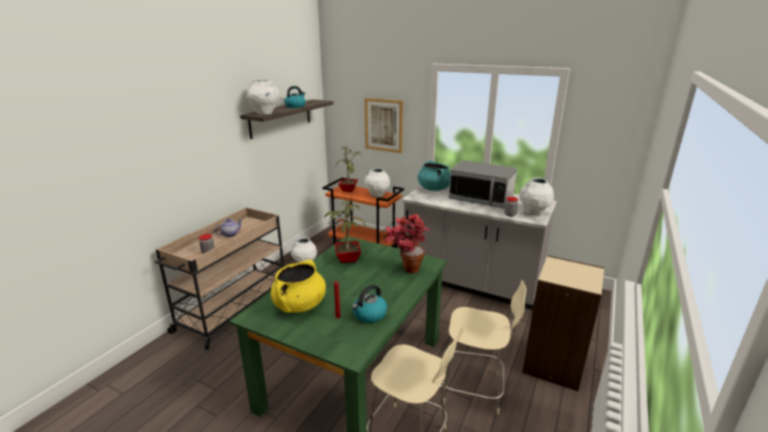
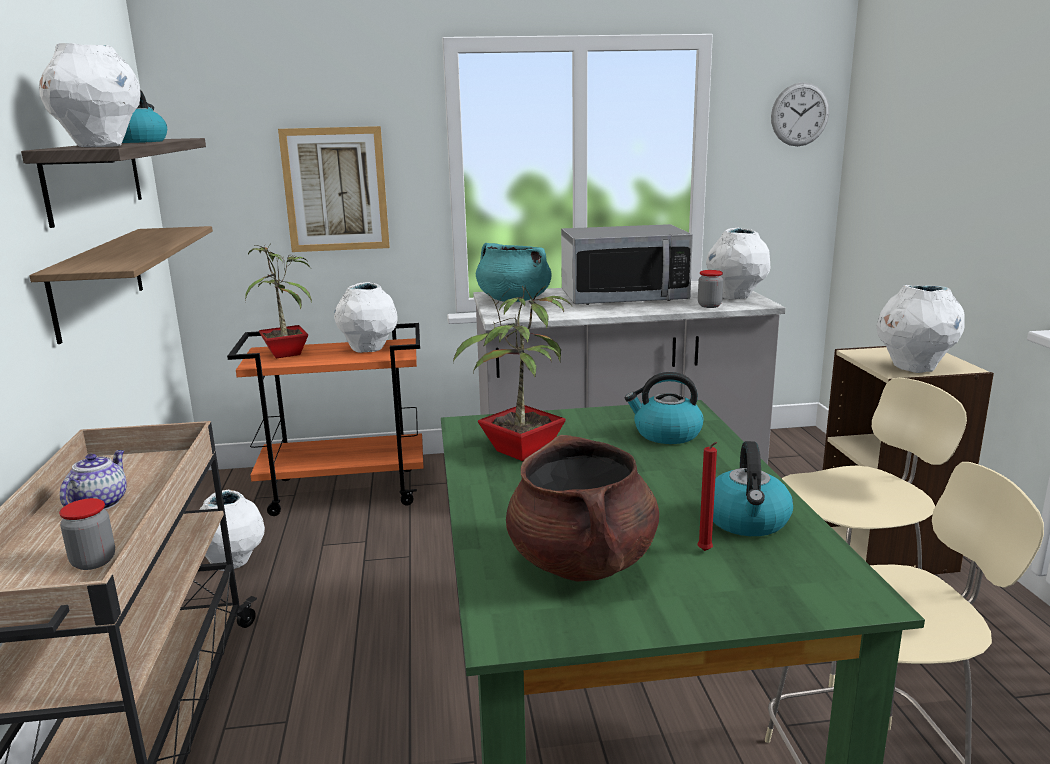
camera: 35 degrees left, 5 degrees down
(275, 155) = (98, 281): none -> shelf
(299, 305) = (582, 562): yellow cooking pot -> brown cooking pot
(405, 270) = (666, 434): potted plant -> kettle
(563, 278) = (913, 368): none -> white vase
(621, 116) = (800, 114): none -> wall clock

